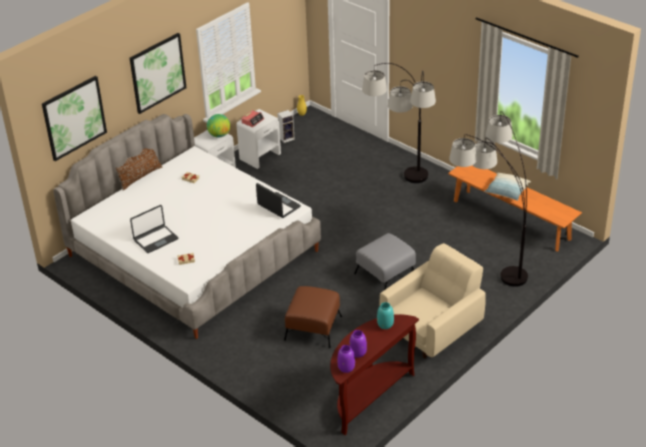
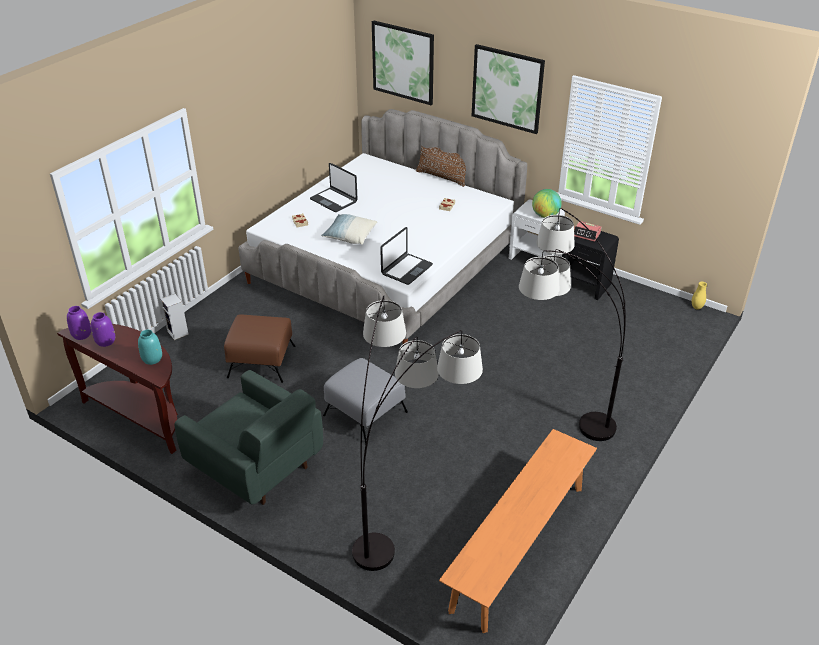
camera: 80 degrees right, 0 degrees up
(260, 156) = (585, 285): white nightstand -> black nightstand
(287, 138) = (634, 301): speaker -> speaker (178, 333)
(433, 329) = (257, 466): beige armchair -> green armchair
(507, 192) = (521, 500): pillow -> pillow (350, 236)

